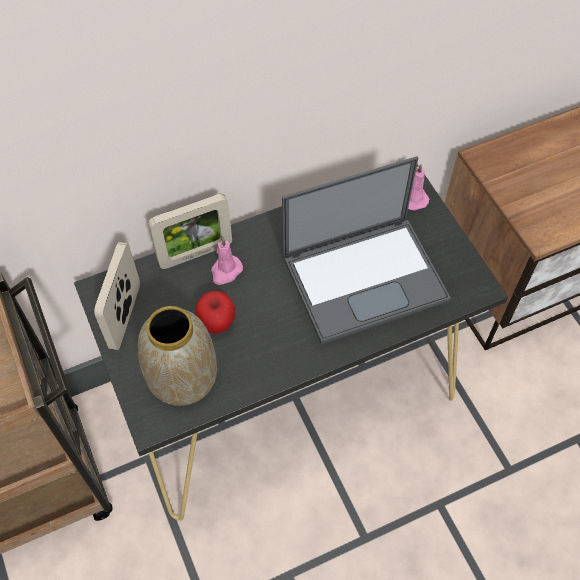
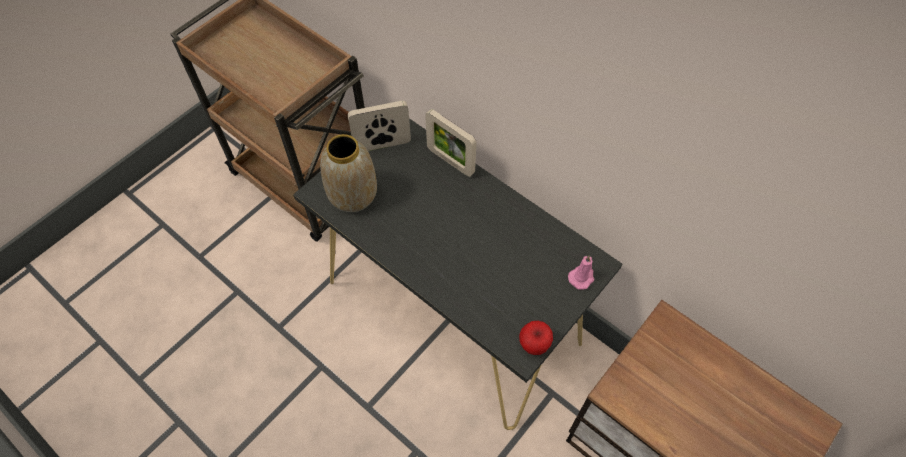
camera: 65 degrees right, 0 degrees up
(217, 324) = (402, 197): apple -> apple (533, 345)
(226, 271) = (446, 184): pink candle -> none
(366, 277) = (489, 272): laptop -> none

